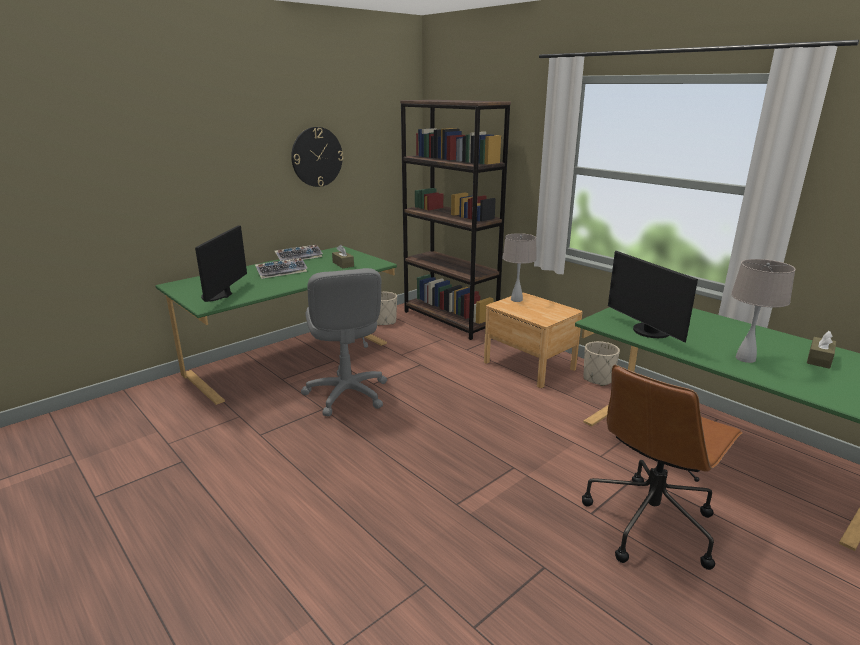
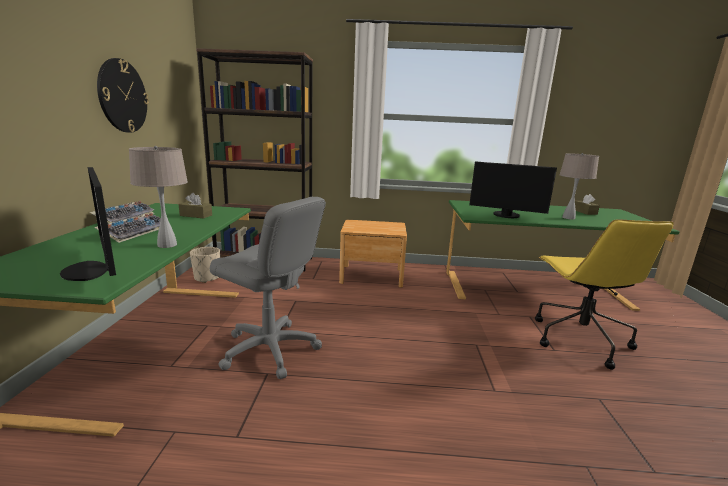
camera: 45 degrees left, 5 degrees down
(517, 299) = (353, 224): beige table lamp -> beige table lamp (167, 245)
(598, 379) = (421, 271): beige planter -> none
(650, 522) = (578, 339): brown office chair -> yellow office chair

